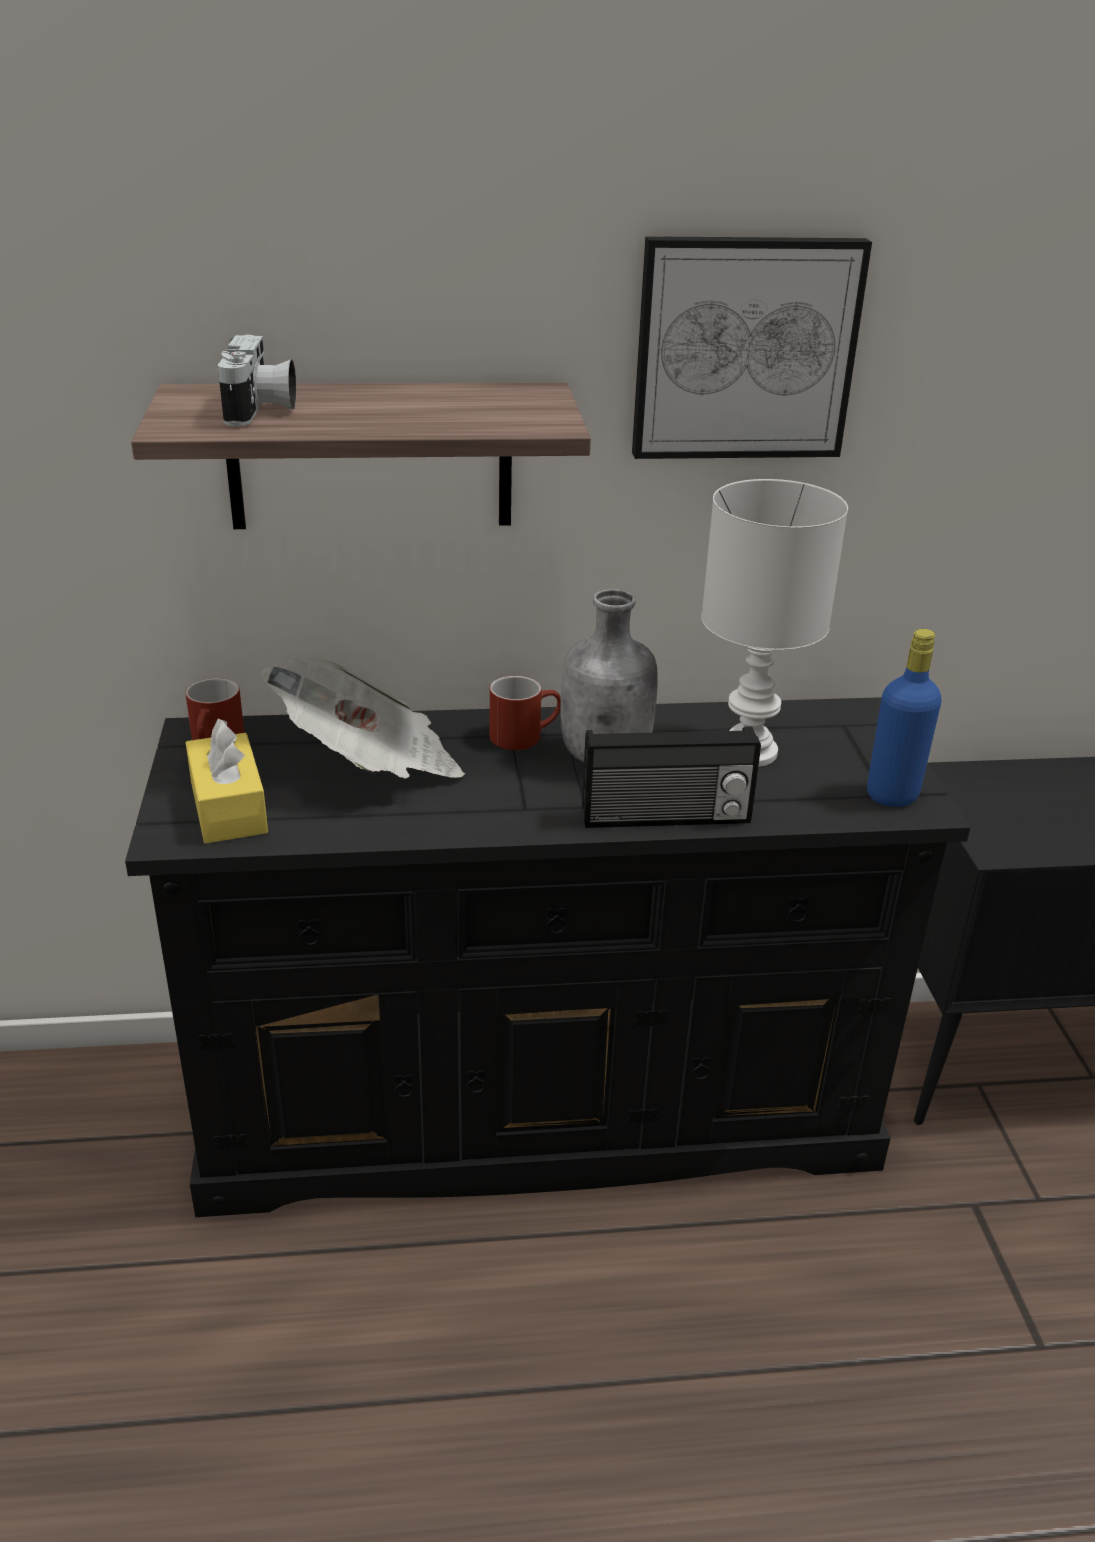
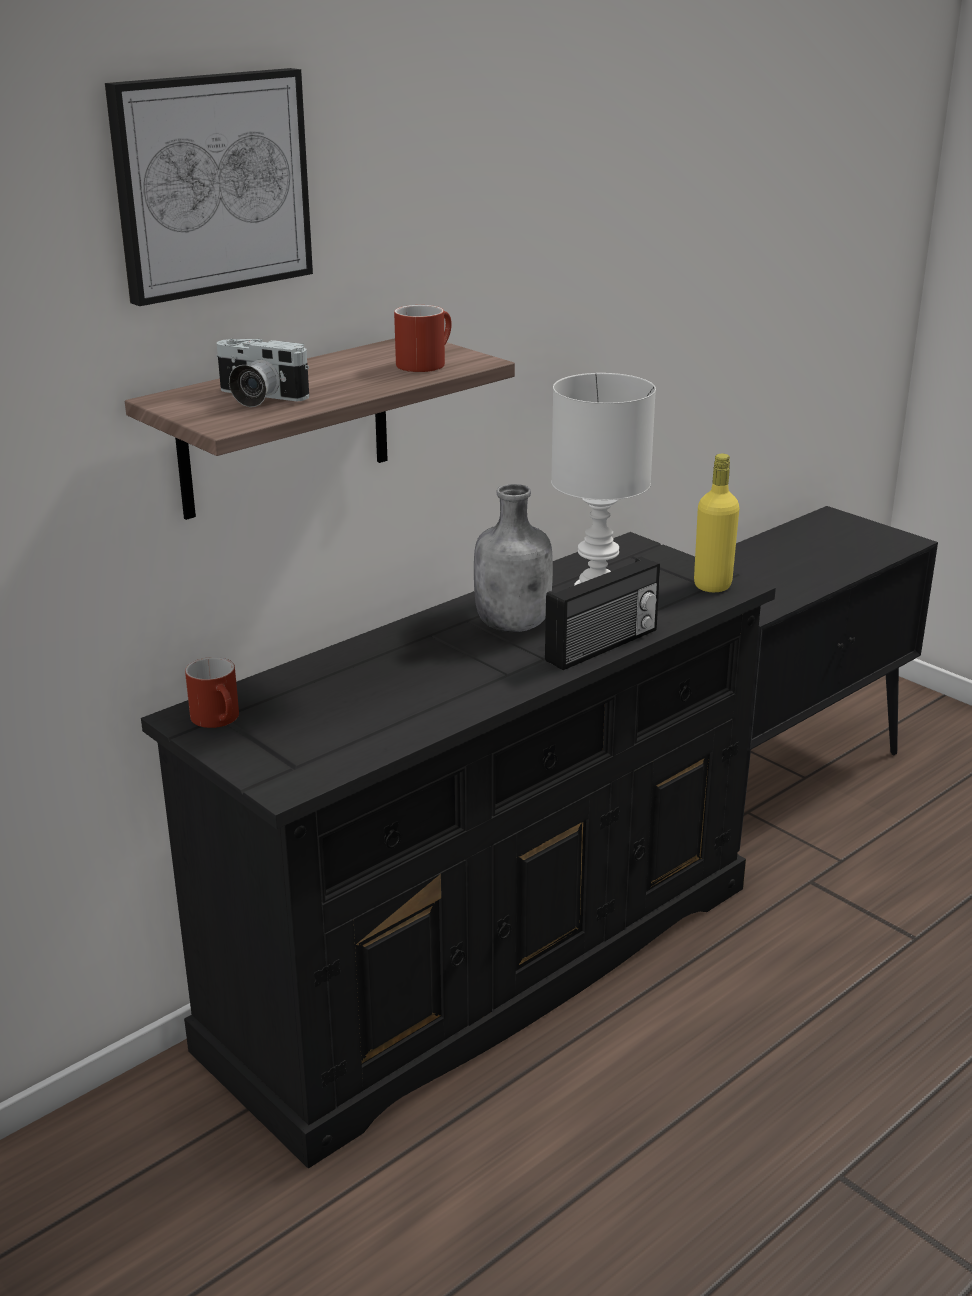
camera: 35 degrees left, 5 degrees down
(228, 807) = (298, 753): yellow tissue box -> none
(260, 410) = (257, 398): camera -> camera turned 150 degrees clockwise
(369, 765) = (358, 688): newspaper -> none
(524, 735) = (438, 632): red mug -> red mug (425, 362)
(744, 349) = (523, 283): picture -> picture (211, 184)
(892, 795) = (712, 585): blue bottle -> yellow bottle

